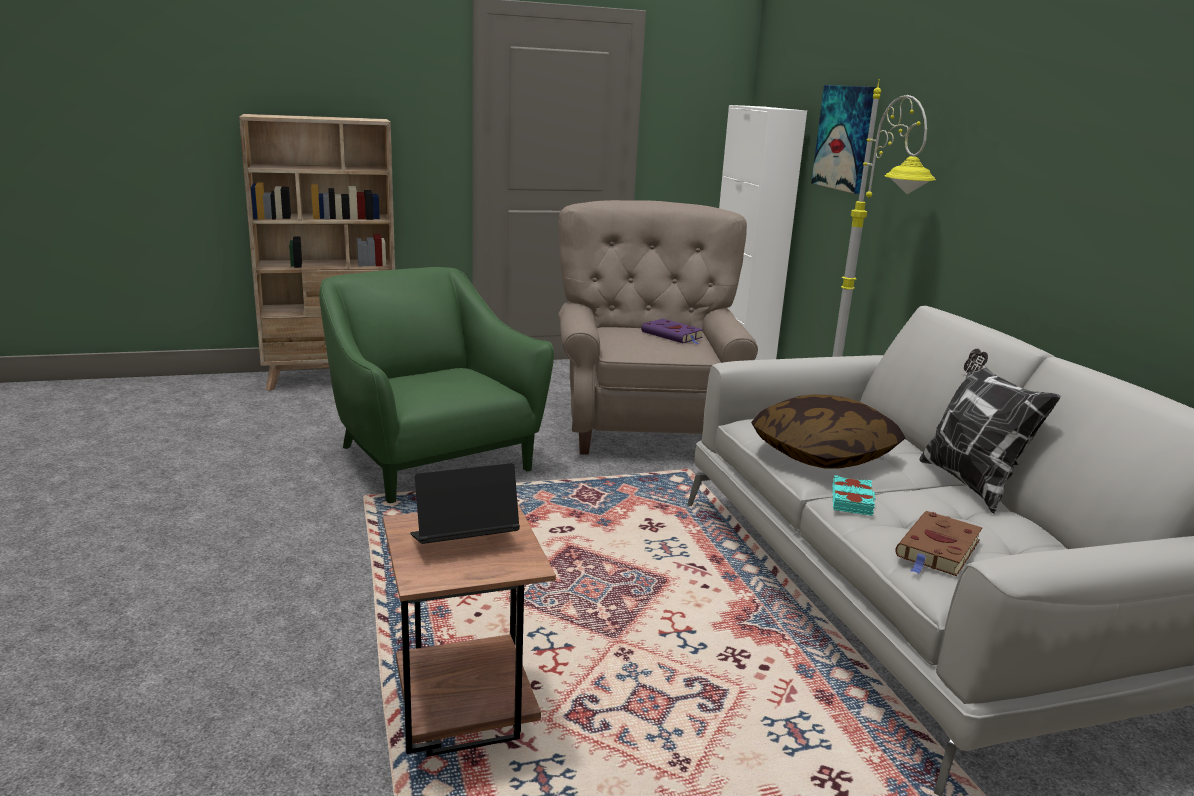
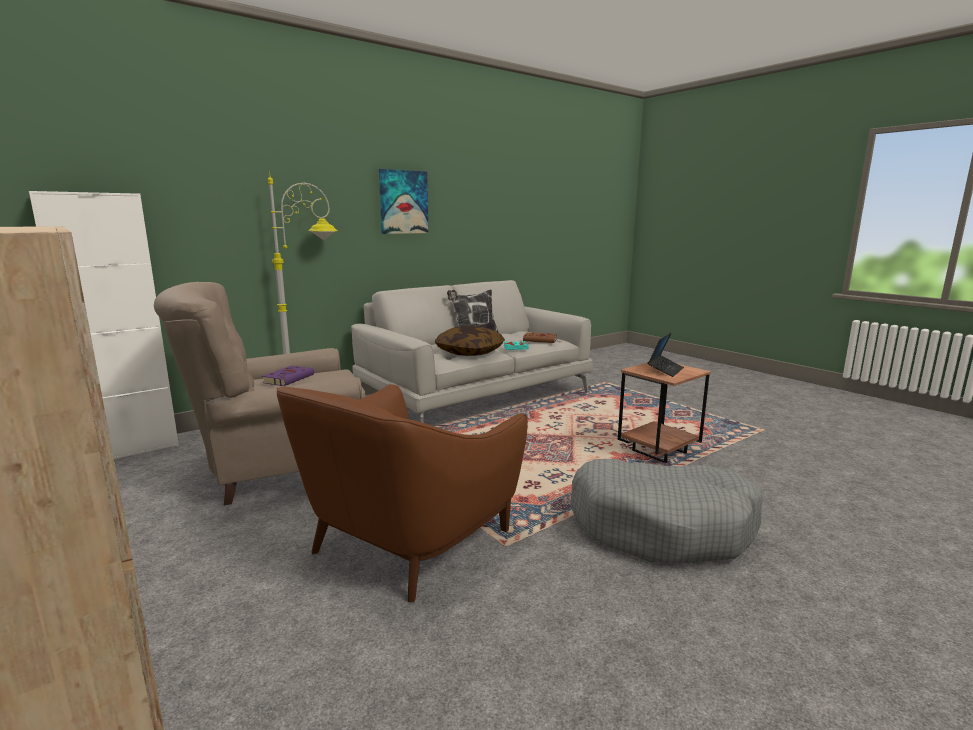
camera: 110 degrees left, 5 degrees down
(270, 599) = (662, 526): none -> grey dog bed
(430, 458) = (408, 540): green armchair -> brown armchair
(463, 541) = (665, 370): laptop -> laptop turned 105 degrees counterclockwise
(845, 138) = (203, 214): picture -> picture (403, 202)

